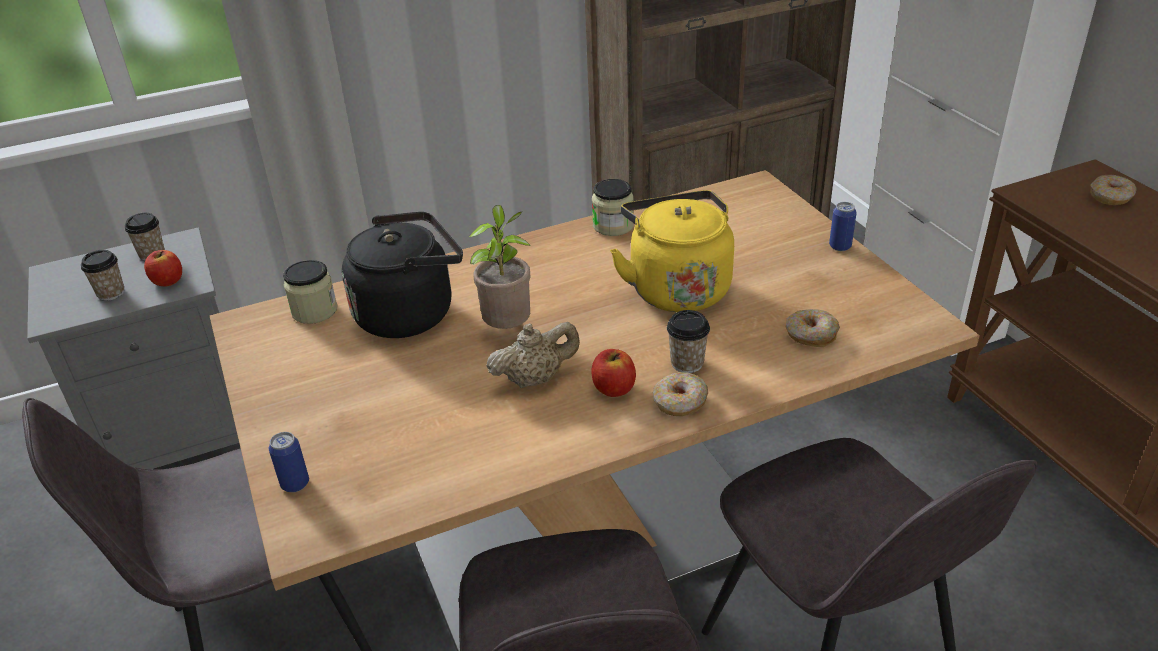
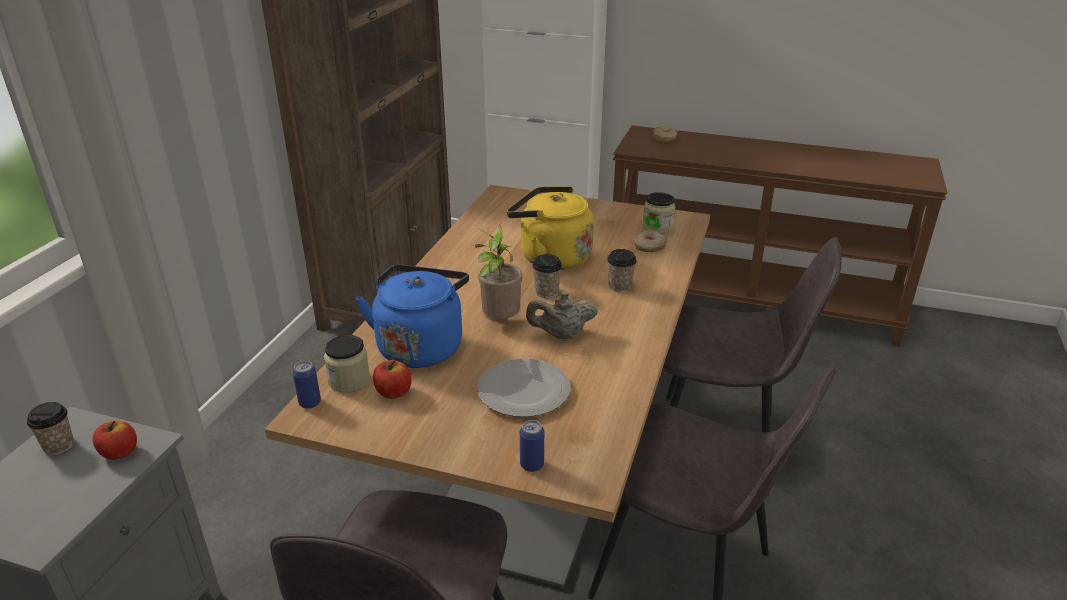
camera: 50 degrees left, 5 degrees down
(111, 293) = (71, 491): cup -> cup (546, 292)
(407, 410) = (522, 390): none -> plate
(410, 313) = (421, 346): black kettle -> blue kettle
(535, 379) = (561, 335): beige teapot -> beige teapot turned 120 degrees counterclockwise
(613, 226) = (458, 245): jar -> jar (657, 227)
(613, 388) = (608, 316): apple -> apple (393, 392)
(680, 402) = (649, 304): donut -> none
(840, 246) = (592, 204): can -> can (310, 403)

